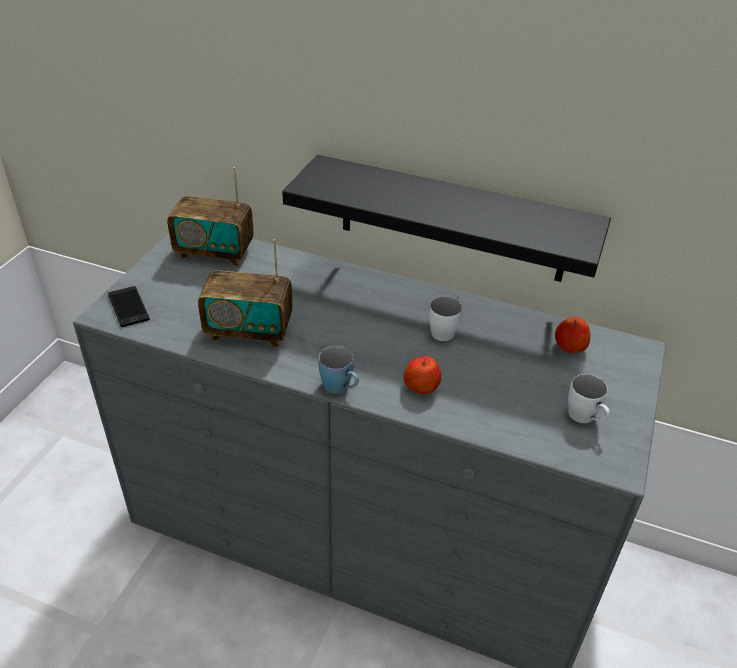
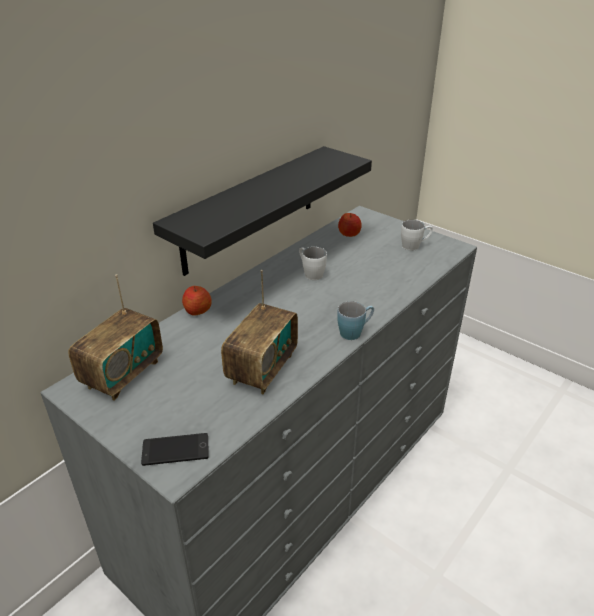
camera: 70 degrees left, 5 degrees down
(421, 386) = (366, 296): apple -> apple (197, 310)

